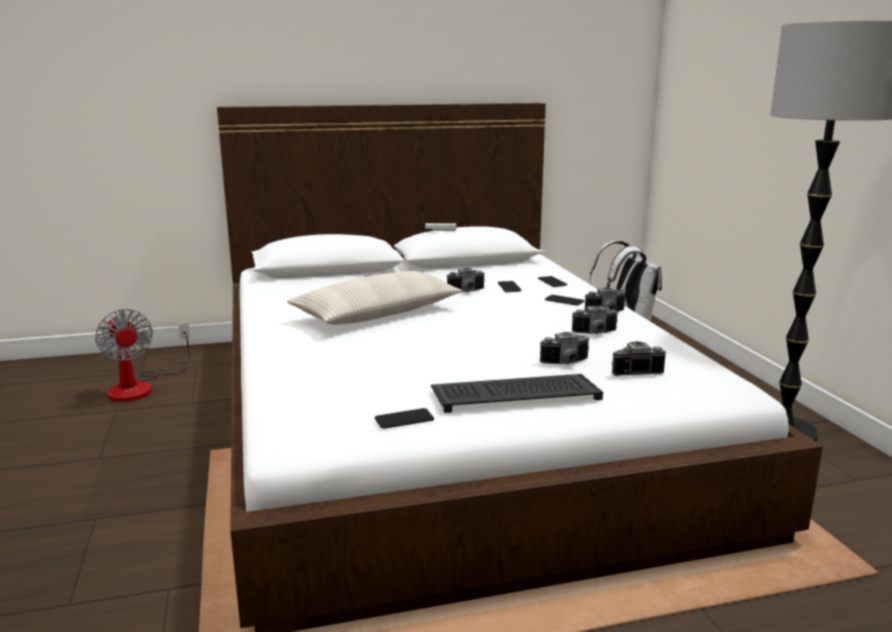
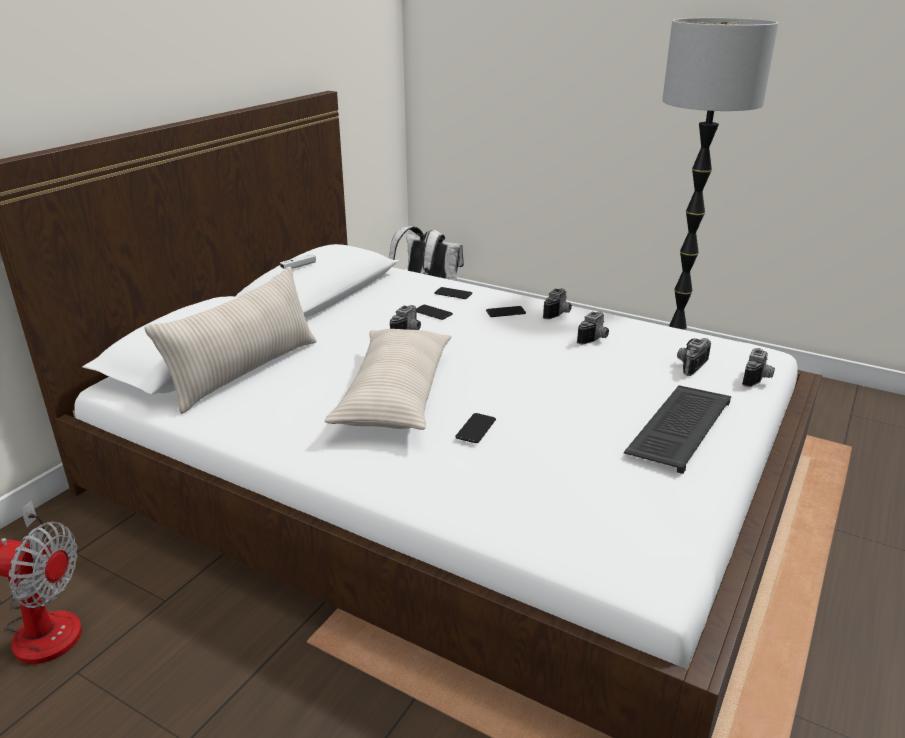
camera: 45 degrees left, 10 degrees up
(328, 281) = (245, 371): none -> beige pillow
(404, 419) = (672, 498): phone -> phone (476, 429)
(567, 363) = (640, 379): camera -> camera (758, 378)

